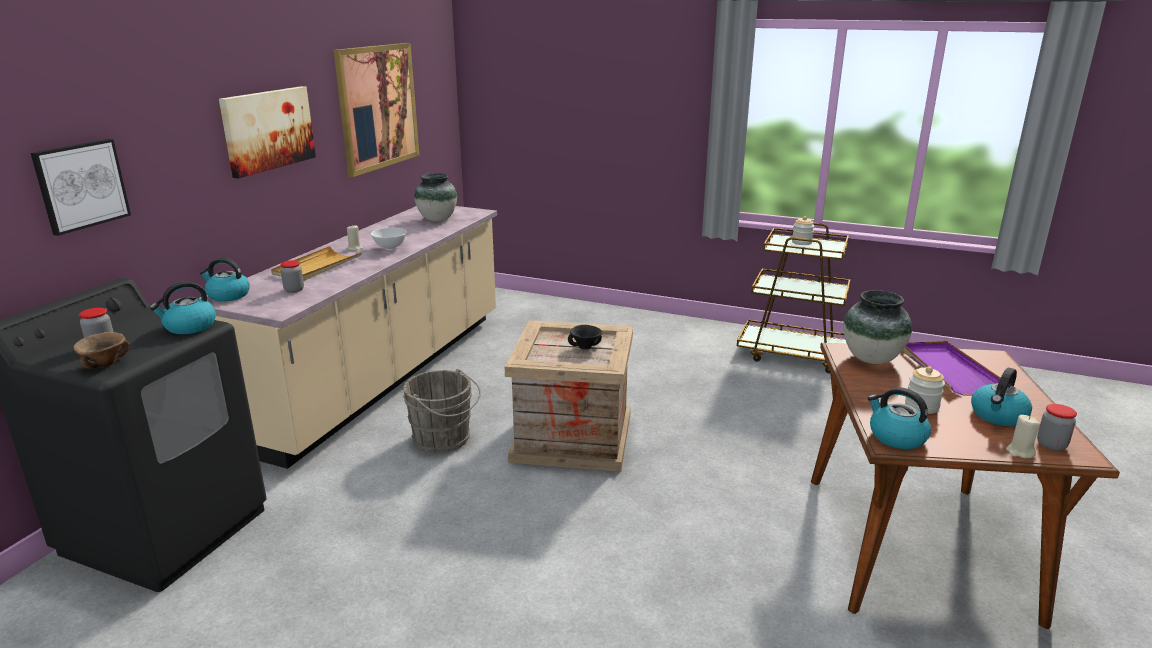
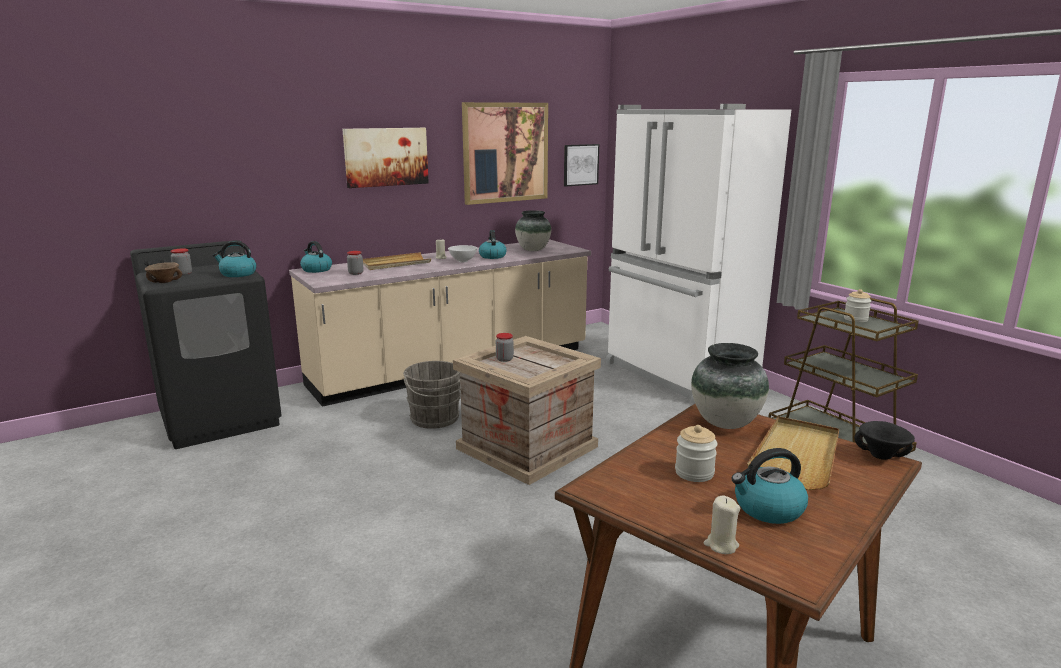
camera: 35 degrees right, 5 degrees down
(81, 185) = (220, 174): picture -> picture (580, 164)
(585, 347) = (537, 364): black bowl -> black bowl (881, 456)
(608, 323) = (677, 375): none -> white fridge
(896, 437) = (611, 485): kettle -> kettle (492, 256)
(949, 370) = (797, 456): purple tray -> beige tray
(1051, 445) = (777, 554): jar -> jar (504, 359)

